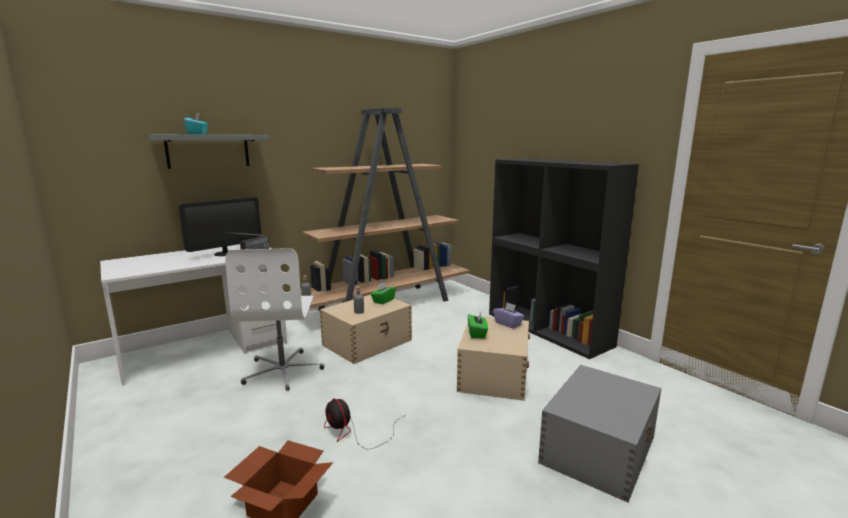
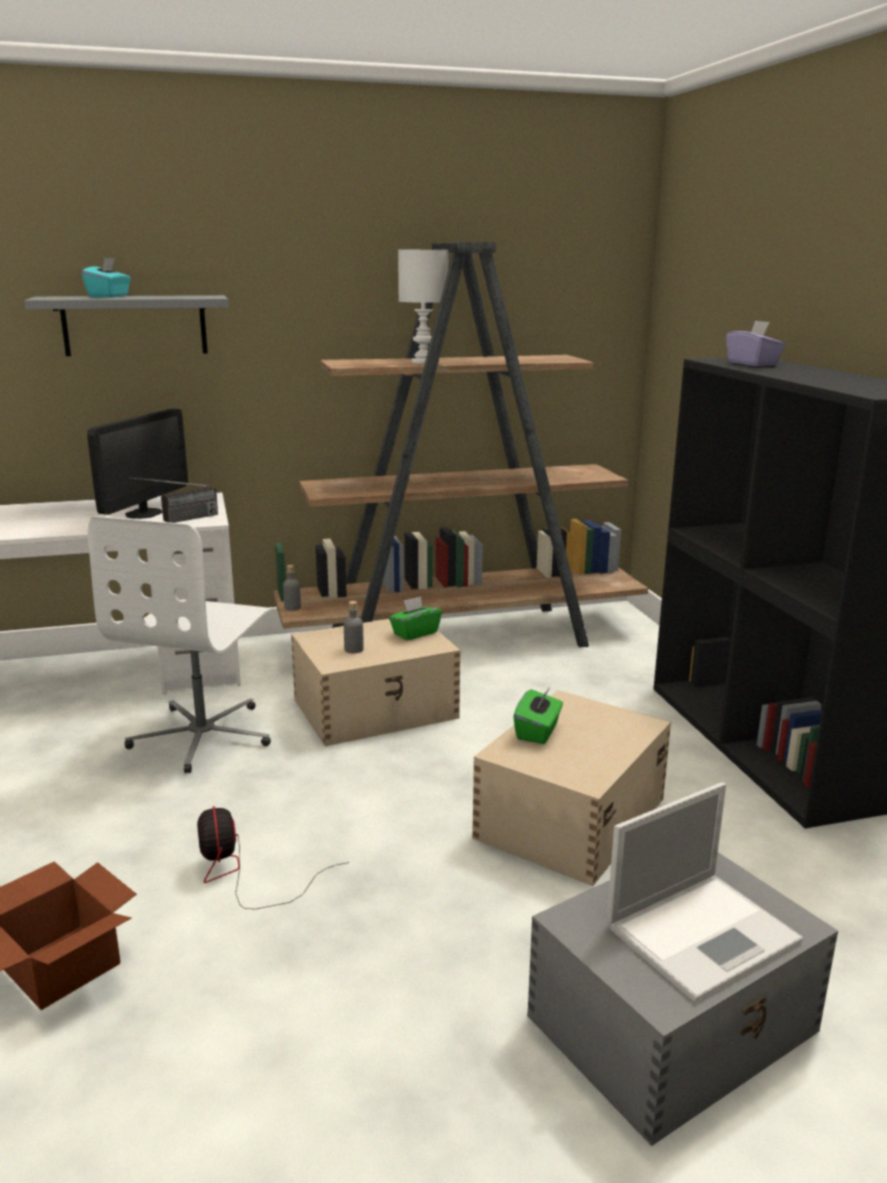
camera: 20 degrees right, 5 degrees up
(225, 253) = (143, 513): monitor -> monitor turned 45 degrees counterclockwise
(365, 167) = (422, 362): none -> white table lamp
(508, 324) = (619, 721): purple tissue box -> purple tissue box (752, 363)
(615, 400) = (704, 932): none -> laptop

